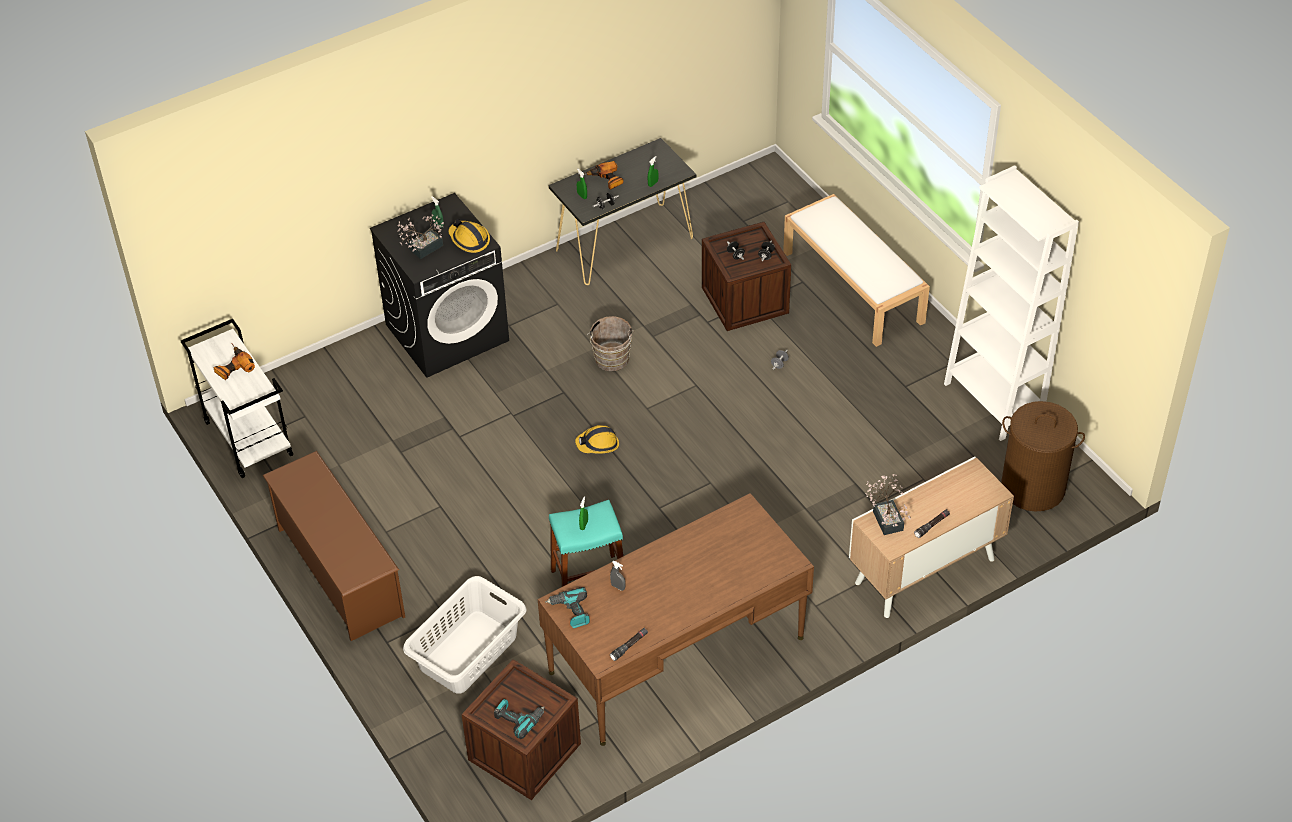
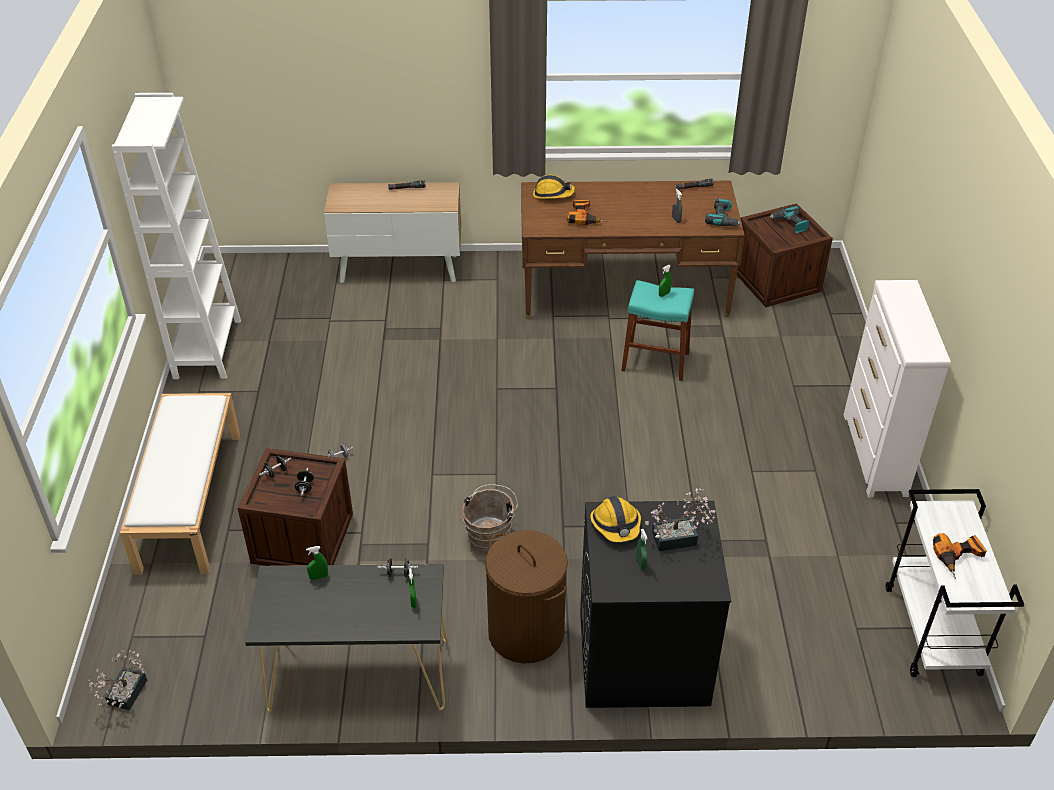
camera: 150 degrees left, 5 degrees down
(339, 571) = (874, 455): brown shoe rack -> white dresser
(467, 652) = (787, 353): grey laundry basket -> none
(598, 444) = (567, 461): hard hat -> hard hat (553, 194)
(605, 180) = (368, 610): power drill -> power drill (585, 217)
(887, 517) = (432, 203): potted plant -> potted plant (124, 696)
(1032, 488) = (261, 283): brown laundry basket -> brown laundry basket (526, 632)

